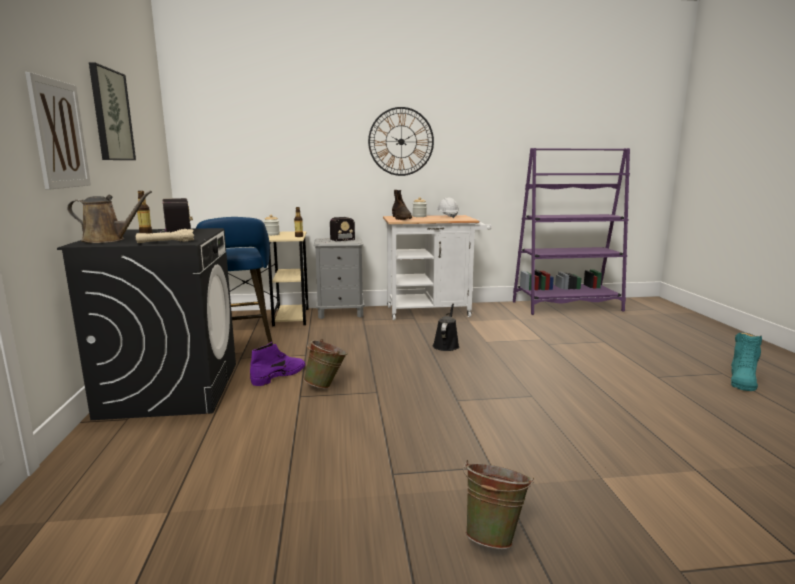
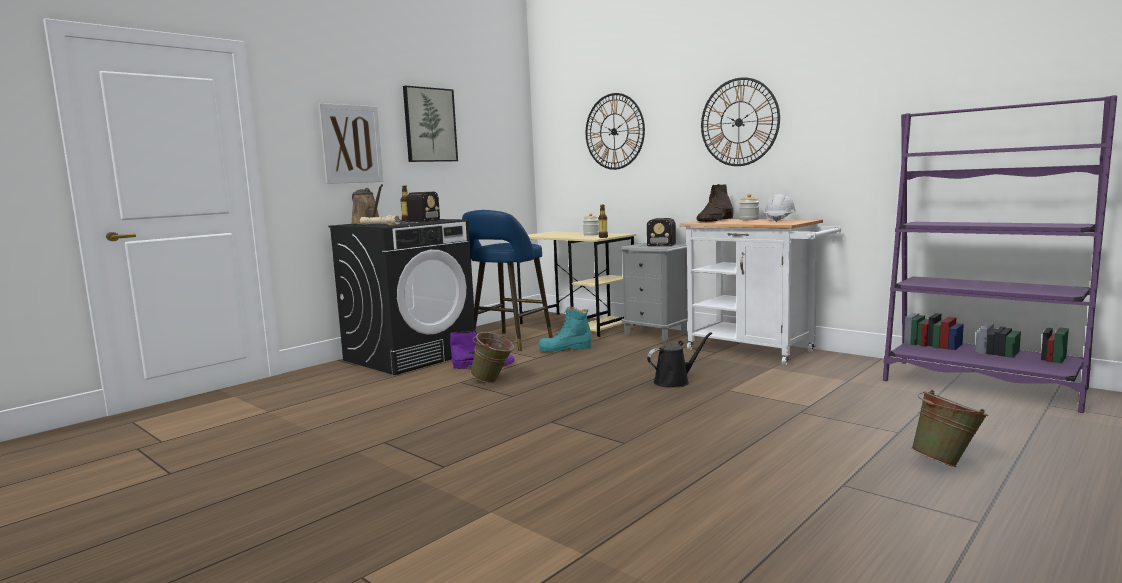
camera: 50 degrees right, 5 degrees down
(277, 139) = (614, 131): none -> wall clock
(494, 535) = (338, 495): green bucket -> green bucket (947, 463)
(742, 380) = (989, 541): turquoise boot -> turquoise boot (565, 349)

